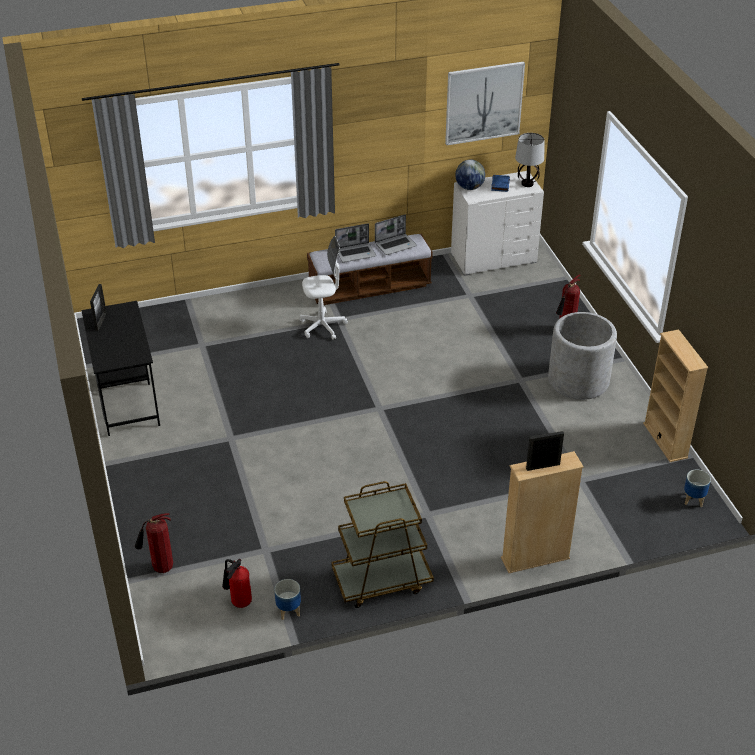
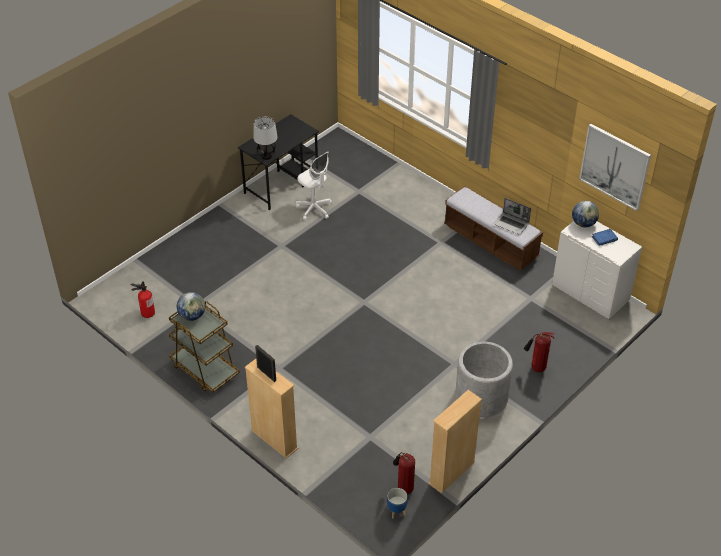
camera: 60 degrees right, 5 degrees up
(101, 321) = (286, 126): picture frame -> none
(160, 568) = (152, 268): fire extinguisher -> fire extinguisher (403, 488)
(289, 611) = (153, 338): planter -> none
(323, 326) = (426, 237): white office chair -> white office chair (314, 209)
(356, 253) = (483, 208): laptop -> none
(368, 513) = (192, 316): none -> globe
(527, 184) = (621, 252): table lamp -> table lamp (266, 156)

